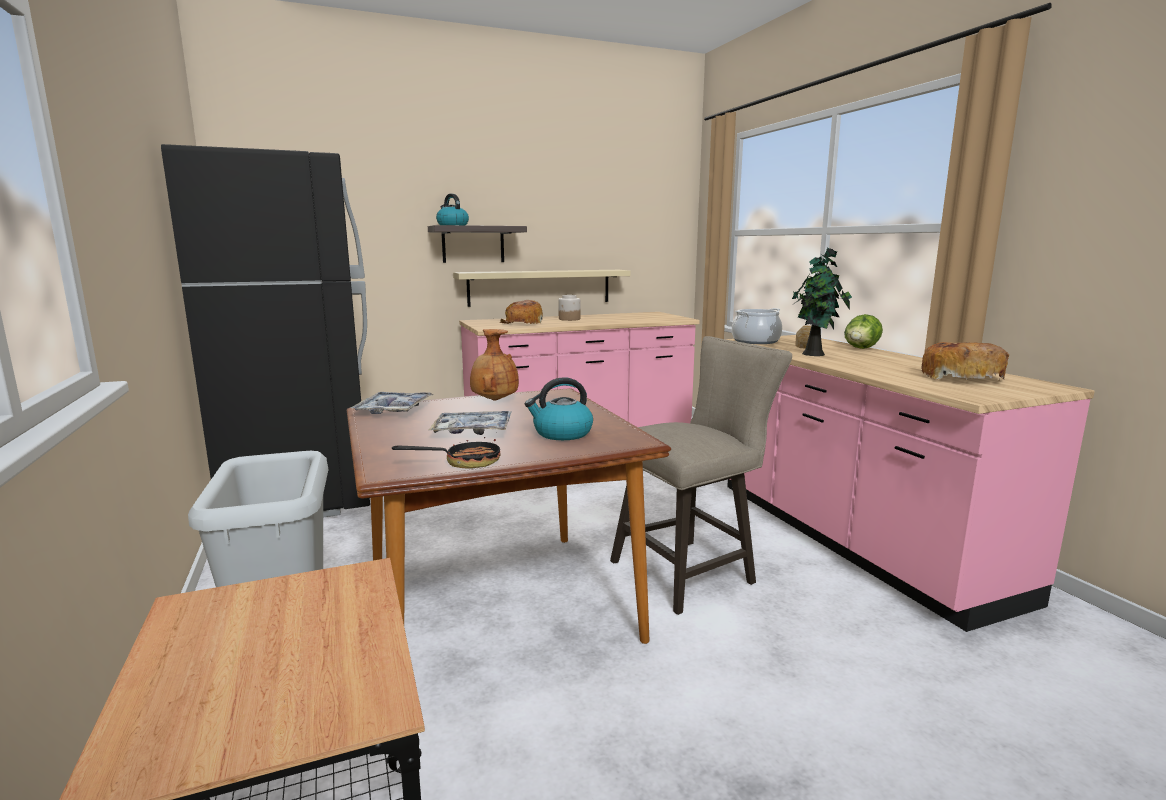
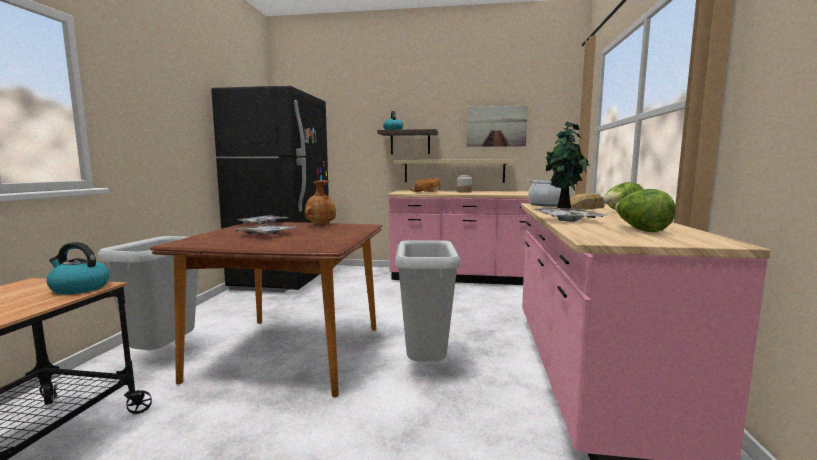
camera: 30 degrees right, 5 degrees down
(464, 462) = (217, 244): frying pan -> none
(562, 433) = (301, 240): kettle -> kettle (79, 288)
(595, 222) = (496, 126): none -> picture
(690, 570) = (426, 366): beige stool -> grey trash can
(859, 368) = (567, 220): none -> tray
(959, 377) = (640, 230): bread -> lettuce

